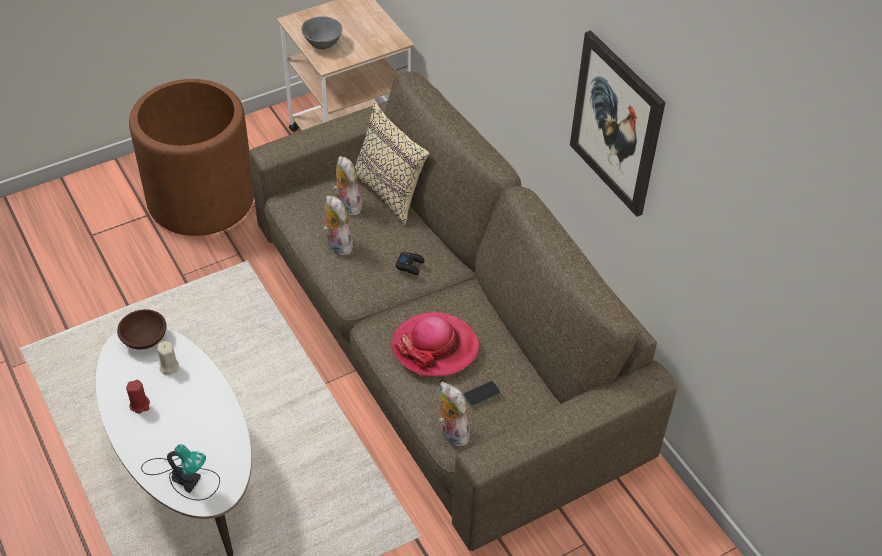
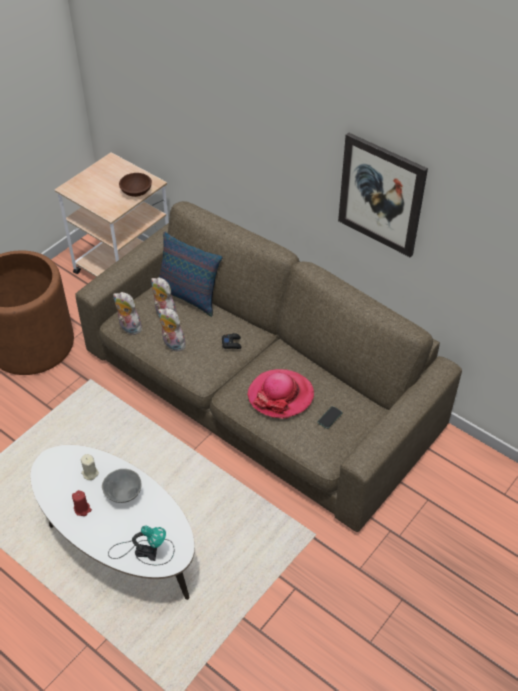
camera: 20 degrees left, 0 degrees up
(145, 338) = (60, 458): brown bowl -> brown bowl (137, 191)
(322, 45) = (100, 200): grey bowl -> grey bowl (123, 495)
(388, 195) = (189, 298): beige pillow -> blue pillow
(450, 433) = (321, 452): plush toy -> plush toy (128, 328)

